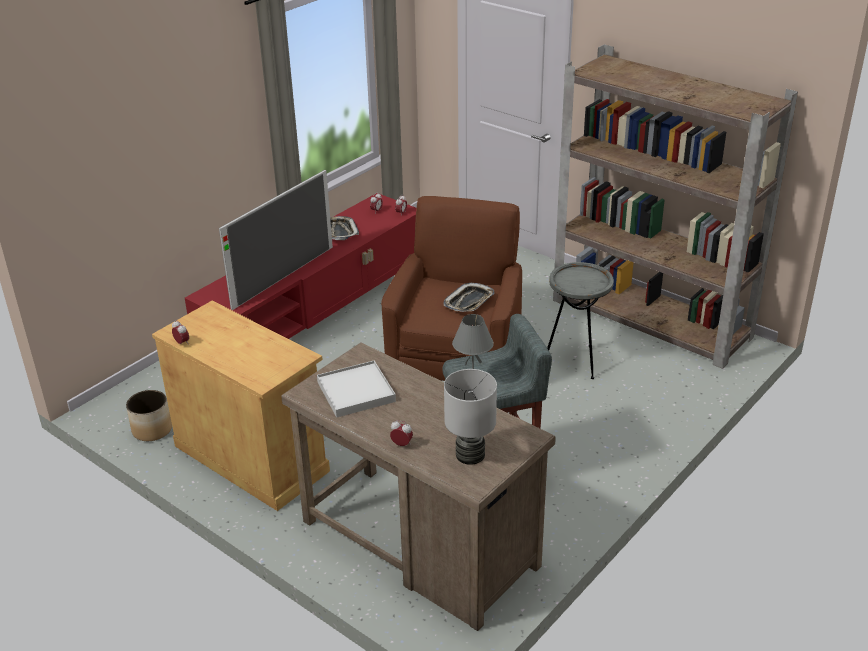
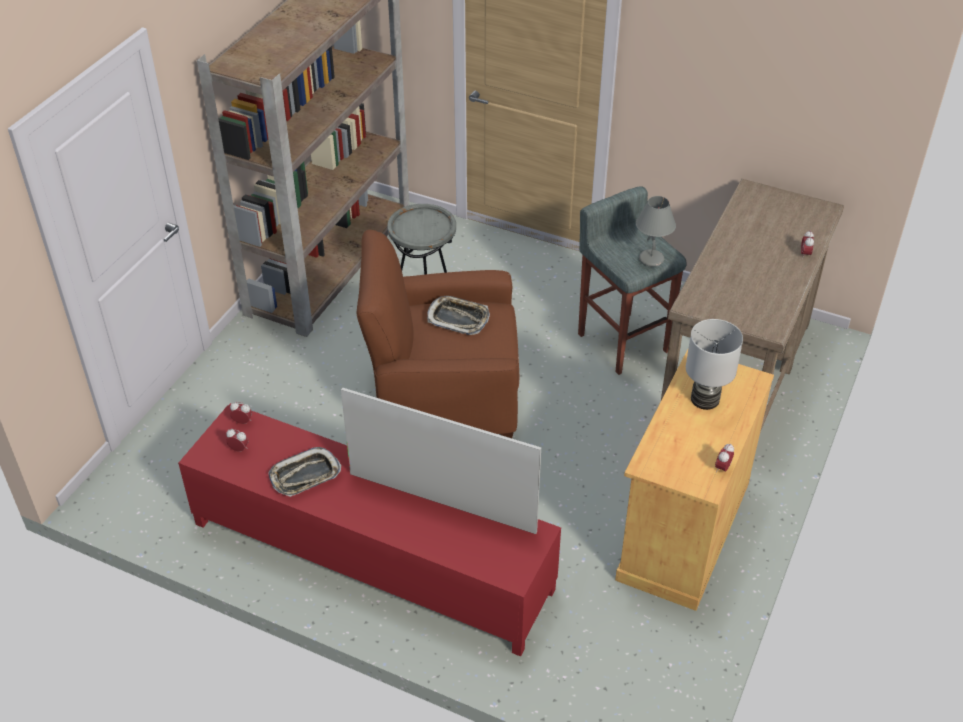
camera: 105 degrees left, 10 degrees up
(152, 430) = (678, 646): planter -> none
(356, 392) = (751, 295): white tray -> none
(470, 455) = (793, 216): grey table lamp -> grey table lamp (704, 399)

